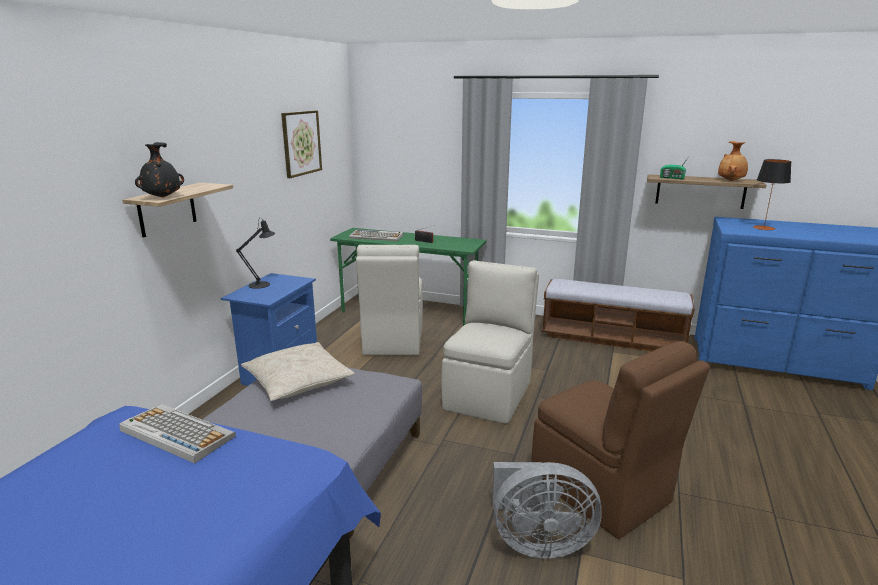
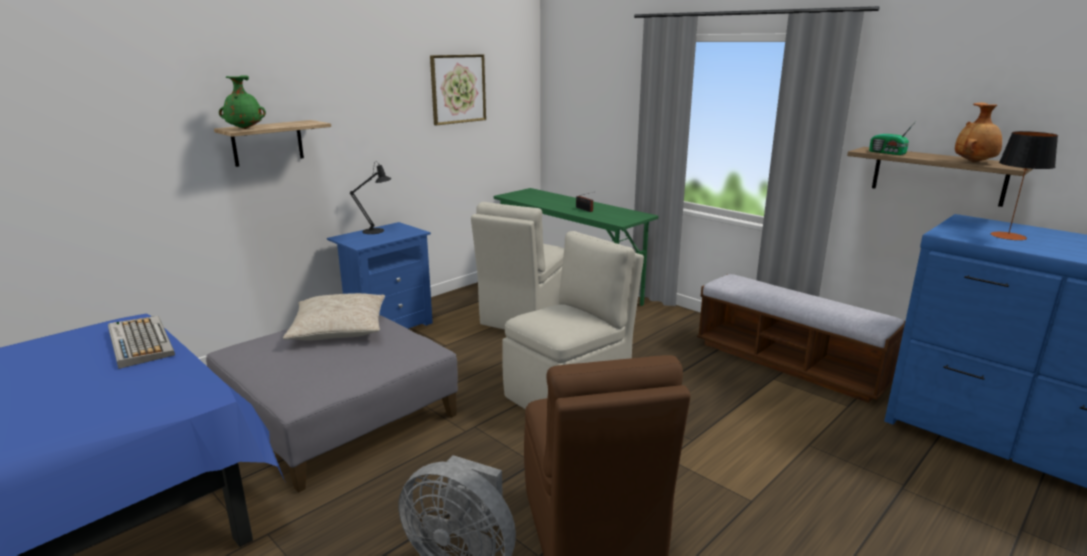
camera: 25 degrees right, 0 degrees up
(162, 197) = (245, 128): black vase -> green vase
(377, 236) = (541, 199): keyboard -> none

